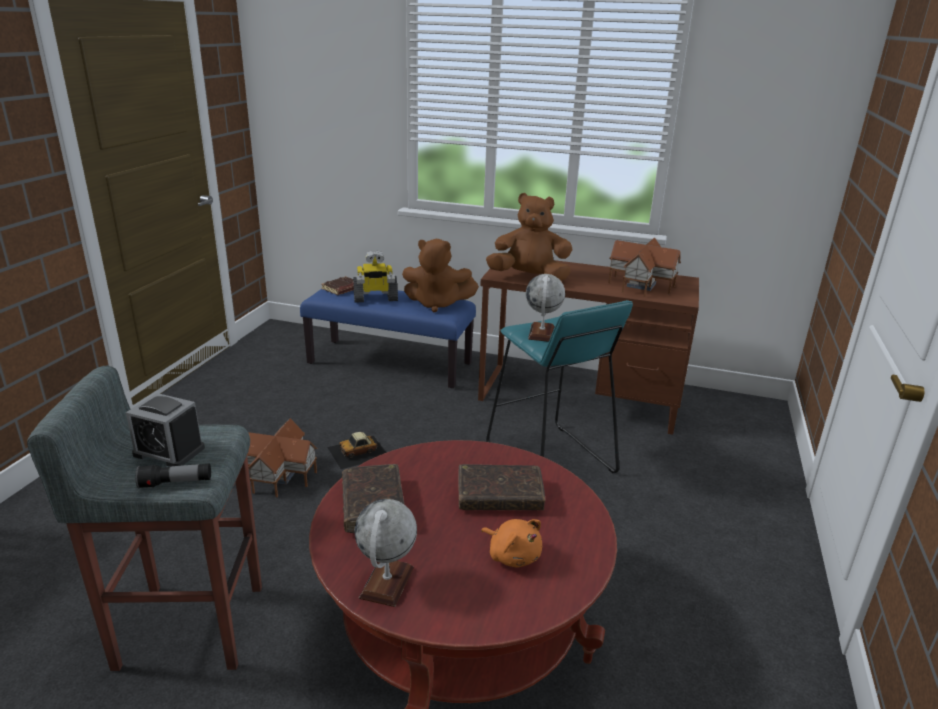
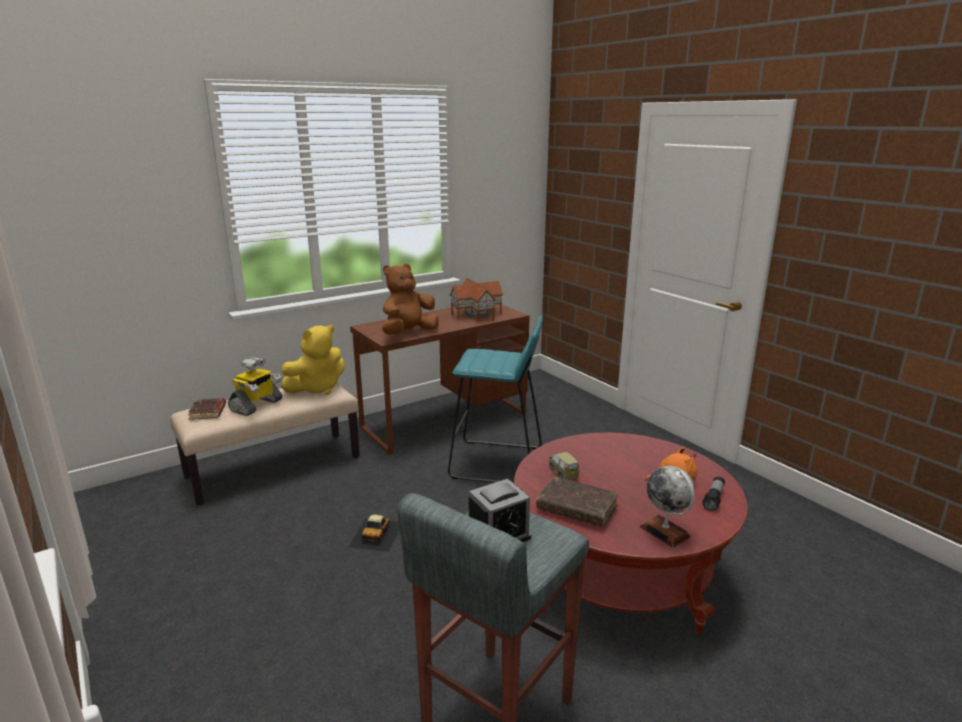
camera: 50 degrees left, 5 degrees down
(176, 483) = (552, 544): flashlight -> flashlight (714, 498)
(278, 475) = (351, 588): toy house -> none
(390, 363) = (274, 466): blue bench -> beige bench
(436, 473) = (563, 473): none -> toy car
(437, 304) = (317, 388): brown plush toy -> yellow plush toy
(499, 496) = (611, 462): brown book -> none
(541, 333) = (485, 363): globe -> none

